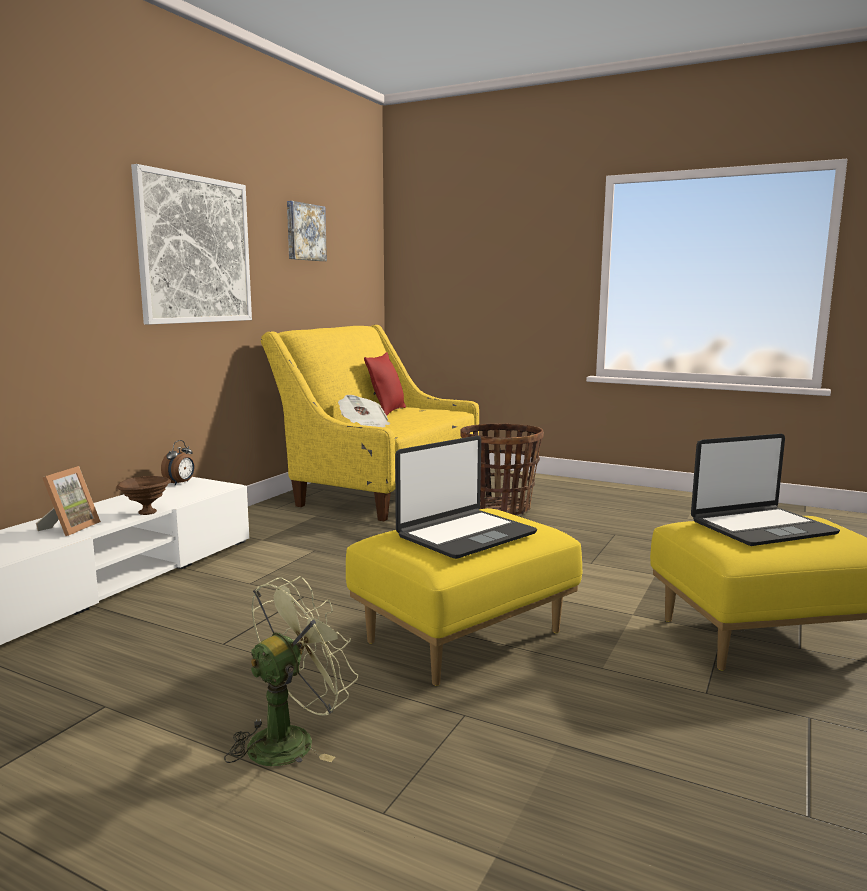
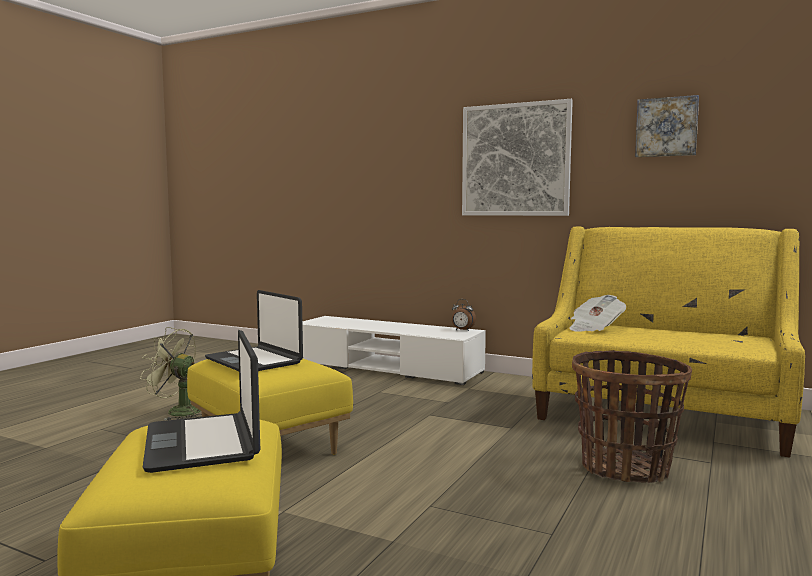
camera: 90 degrees right, 5 degrees down
(70, 528) = (361, 325): picture frame -> none
(146, 512) = (390, 331): brown bowl -> none
(291, 739) = (177, 412): green fan -> green fan turned 150 degrees clockwise
(387, 411) = (704, 332): red pillow -> none

